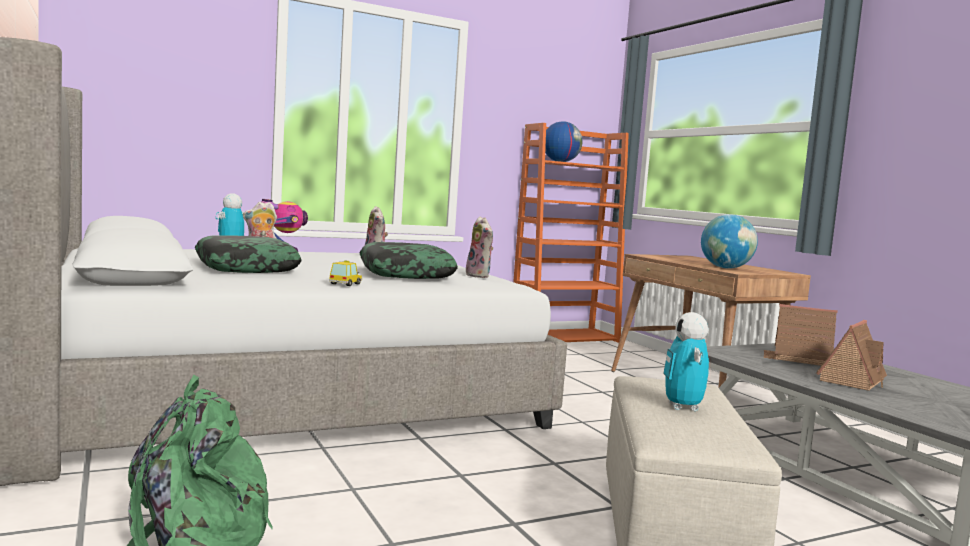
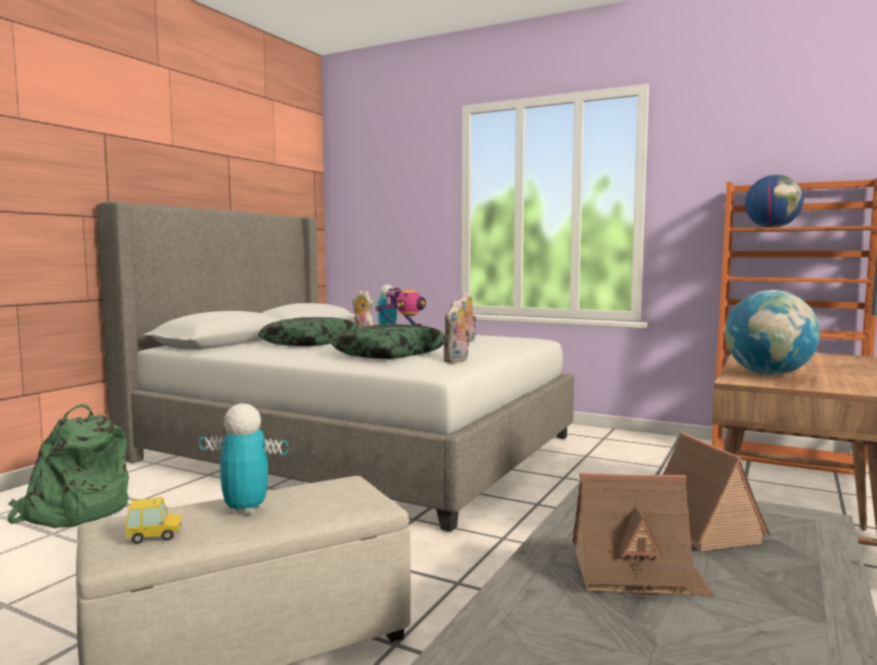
camera: 55 degrees right, 0 degrees up
(345, 284) = (296, 357): toy car -> toy car (155, 535)
(683, 407) = (245, 510): toy robot -> toy robot turned 45 degrees clockwise

